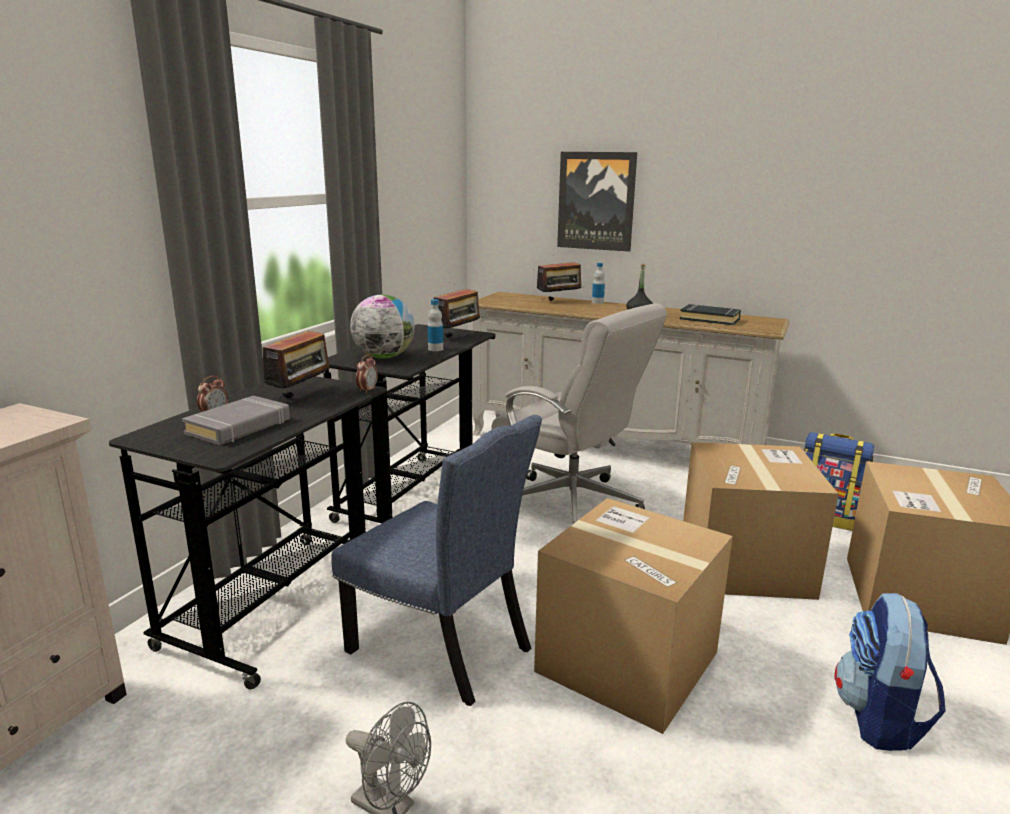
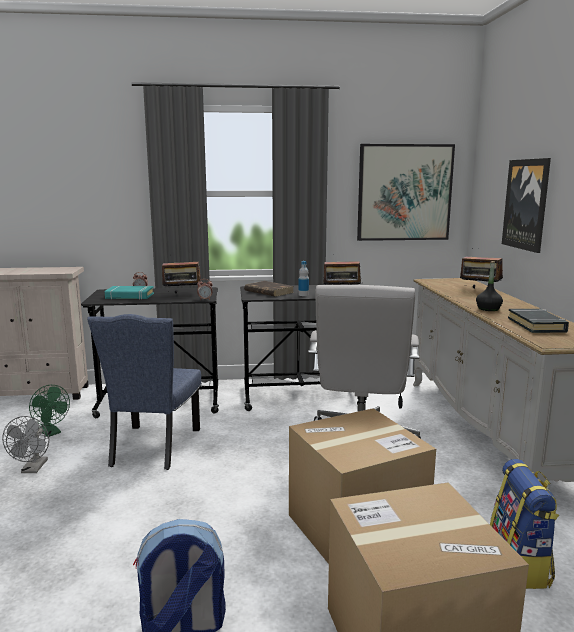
camera: 60 degrees right, 5 degrees down
(239, 427) = (129, 296): grey book -> turquoise book
(248, 760) = (51, 432): none -> green fan
(384, 357) = (268, 291): globe -> brown book
(425, 191) = (404, 192): none -> picture
(597, 302) = (504, 296): bottle -> none
(627, 662) = (179, 503): cardboard box -> none

